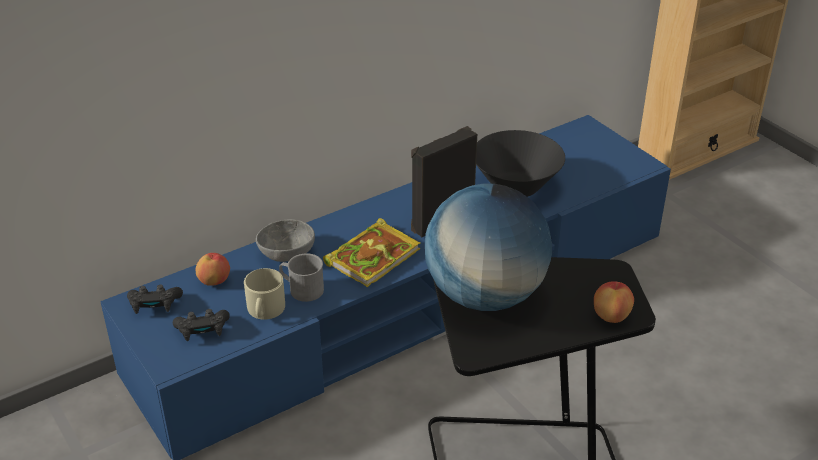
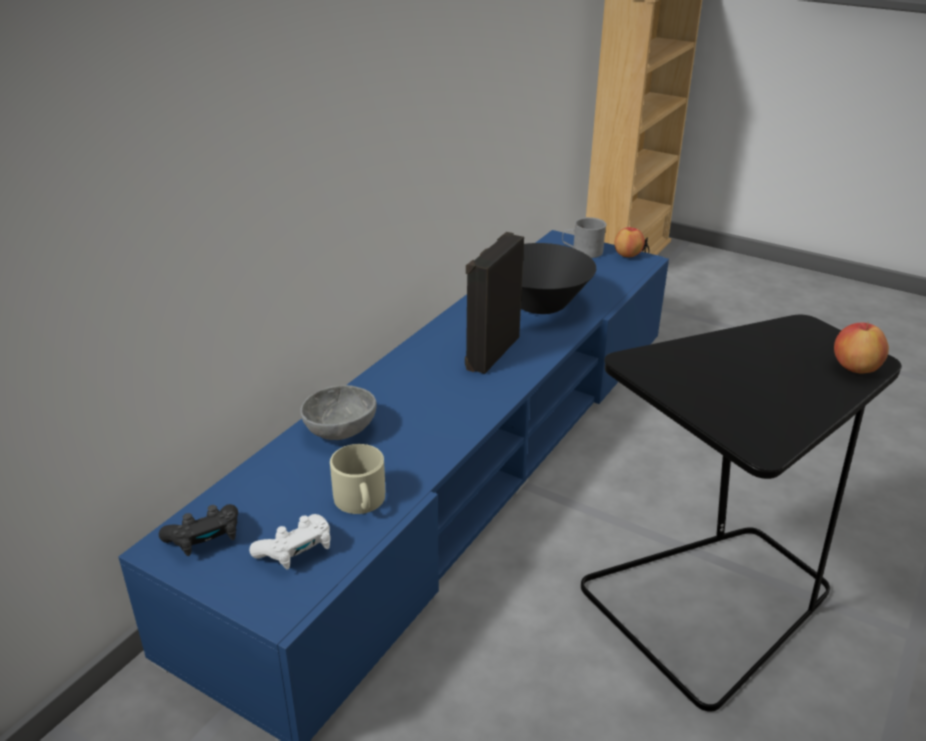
camera: 25 degrees left, 5 degrees down
(203, 331) = (296, 551): black game controller -> white game controller
(214, 281) = (268, 485): apple -> apple (627, 255)
(301, 289) = (389, 464): grey mug -> grey mug (582, 252)
(374, 255) = (446, 405): book -> none
(485, 295) = (706, 383): globe -> none

